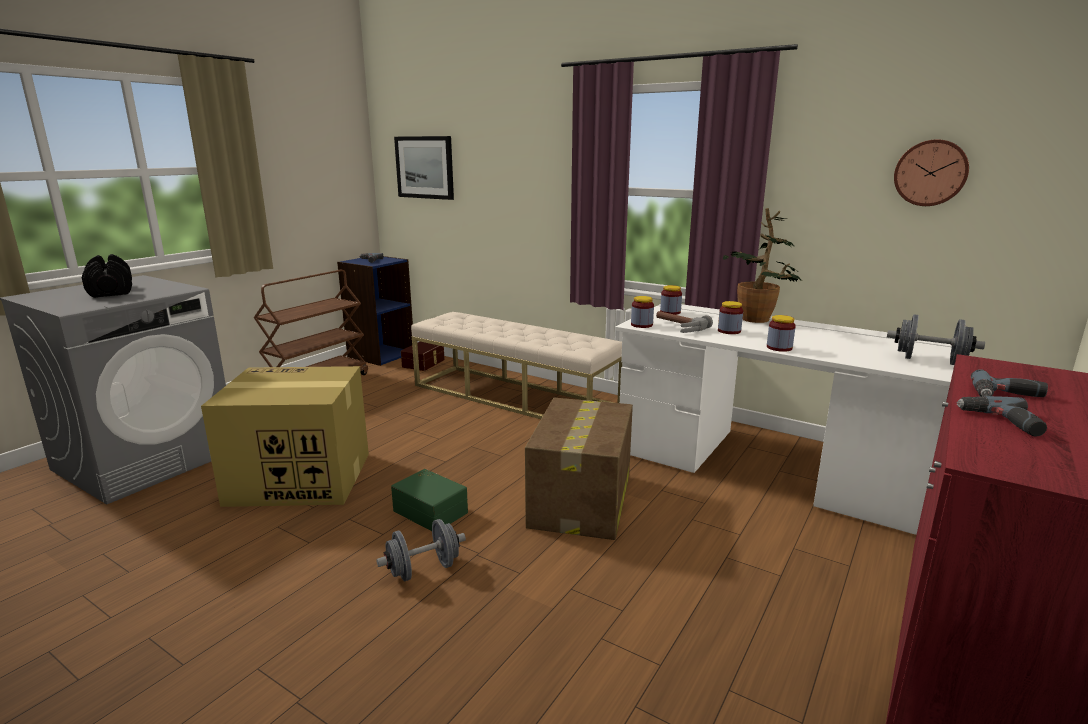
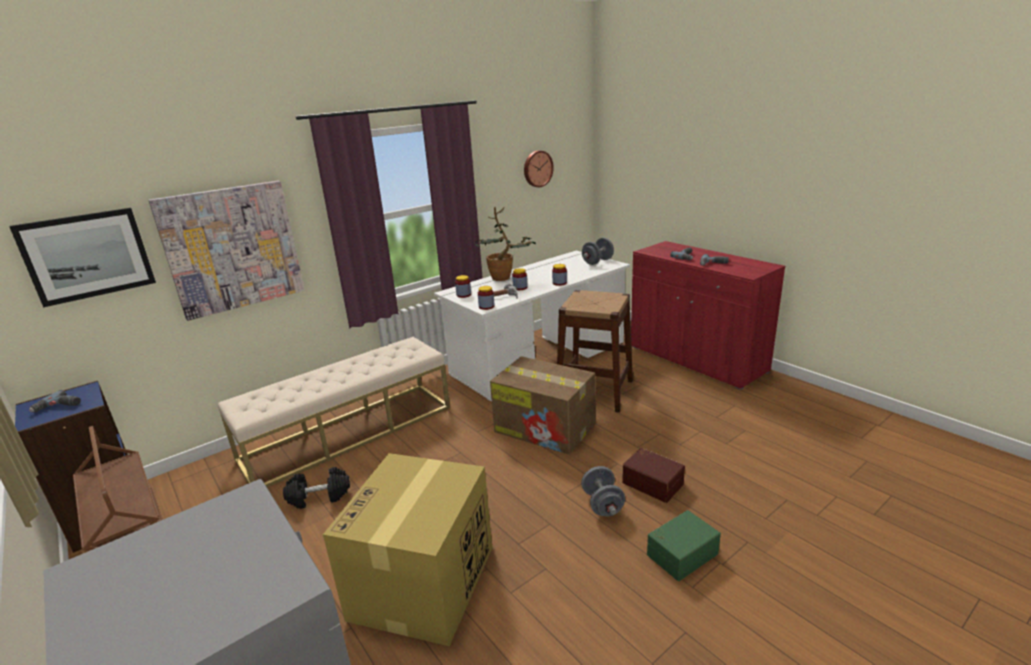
camera: 70 degrees left, 5 degrees up
(110, 291) = (174, 576): black dumbbell -> black dumbbell (319, 497)
(424, 363) = (190, 482): brown storage box -> brown storage box (653, 482)
(431, 511) = (527, 496): green storage box -> green storage box (681, 553)
(504, 187) = (232, 248): none -> picture
(711, 528) = (595, 391): none -> brown stool

